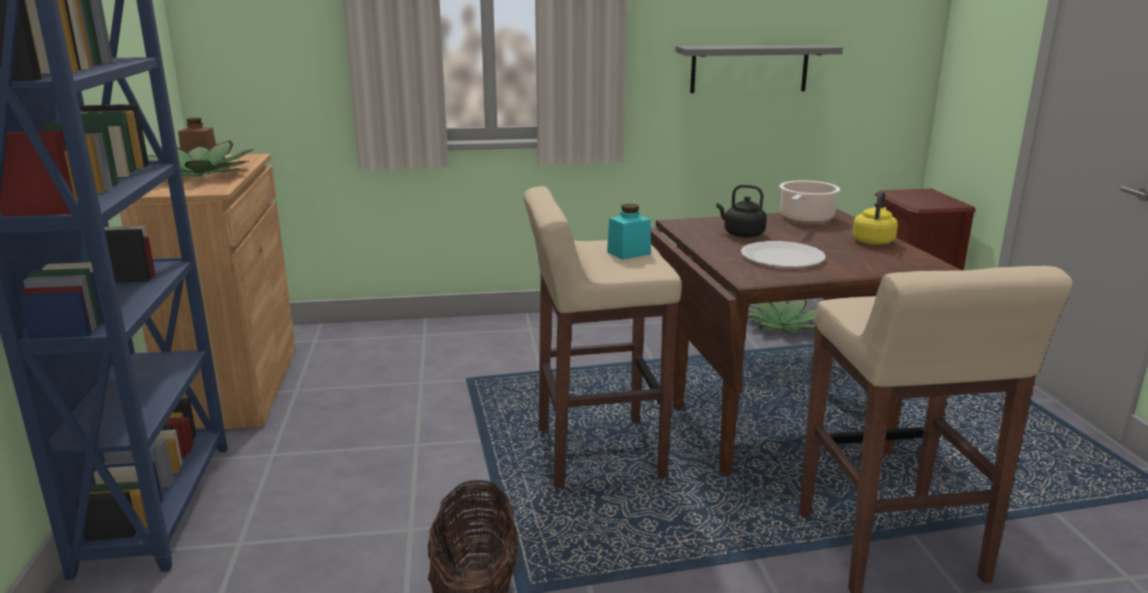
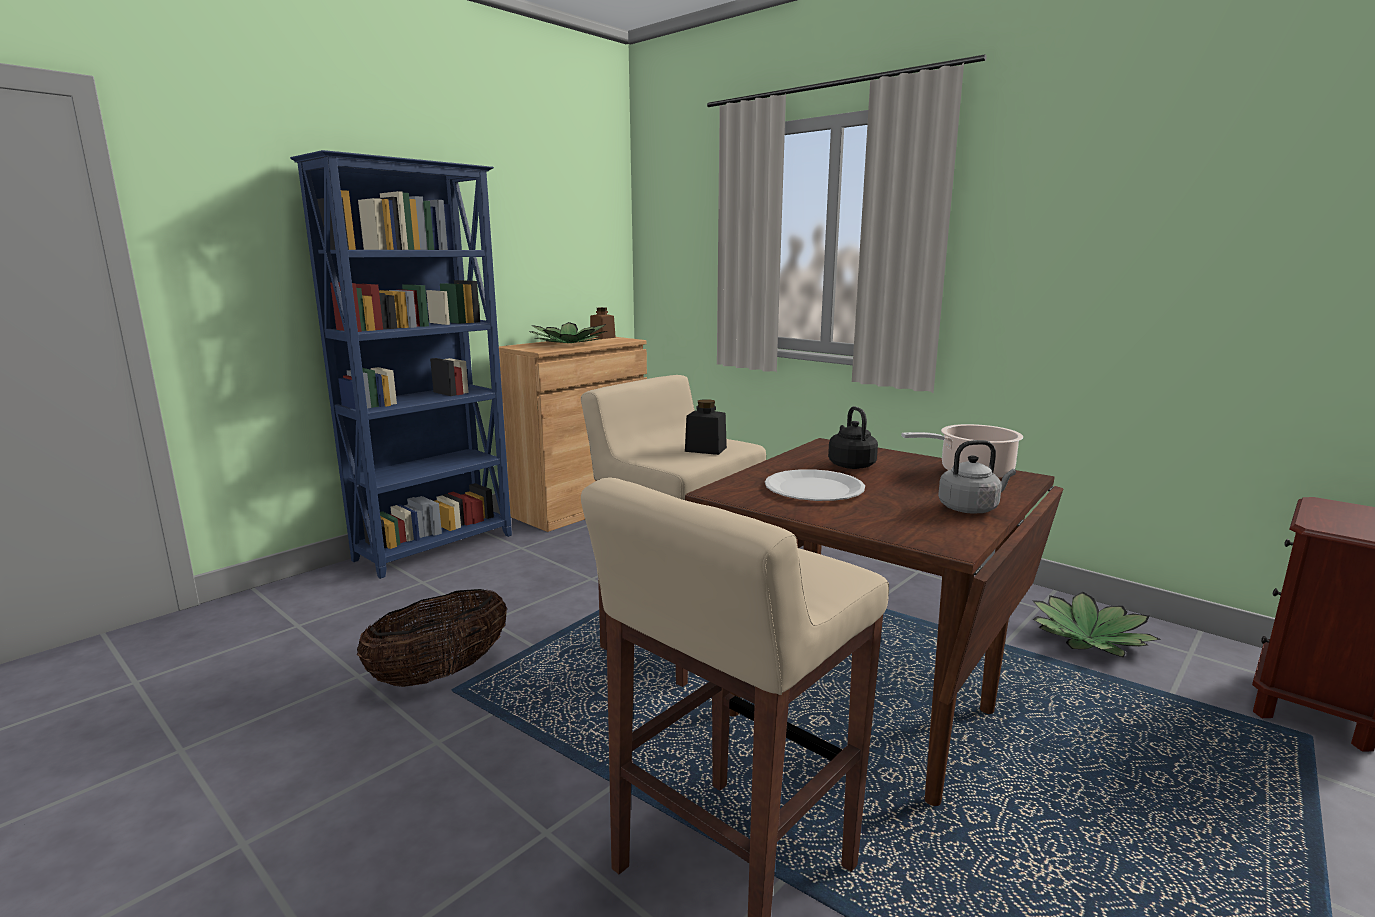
camera: 50 degrees right, 5 degrees down
(628, 253) = (705, 449): turquoise jar -> black jar
(749, 68) = (1118, 300): grey shelf -> none
(873, 241) = (971, 508): yellow kettle -> grey kettle

